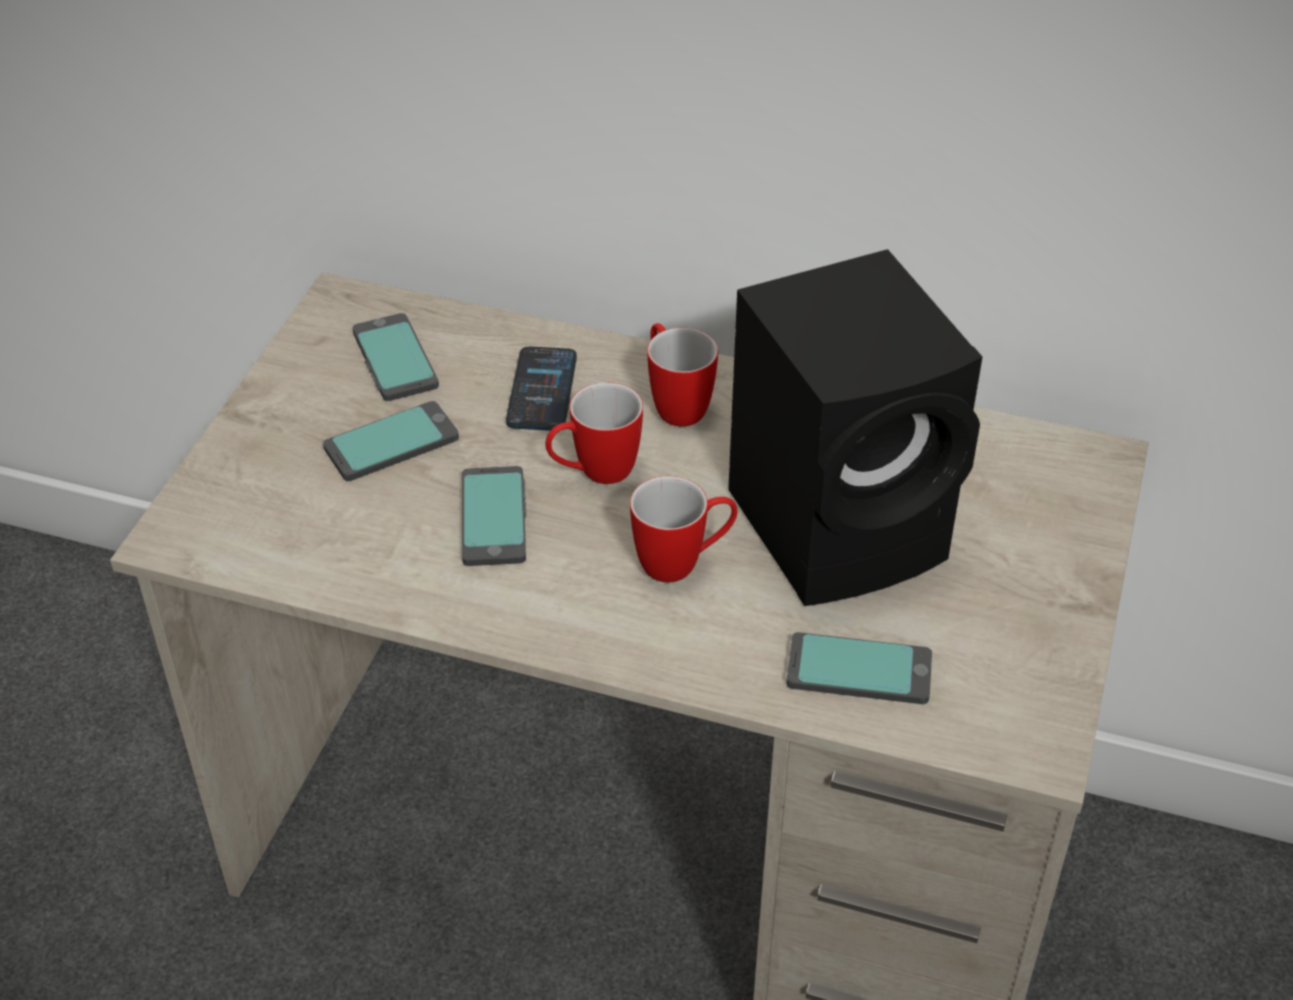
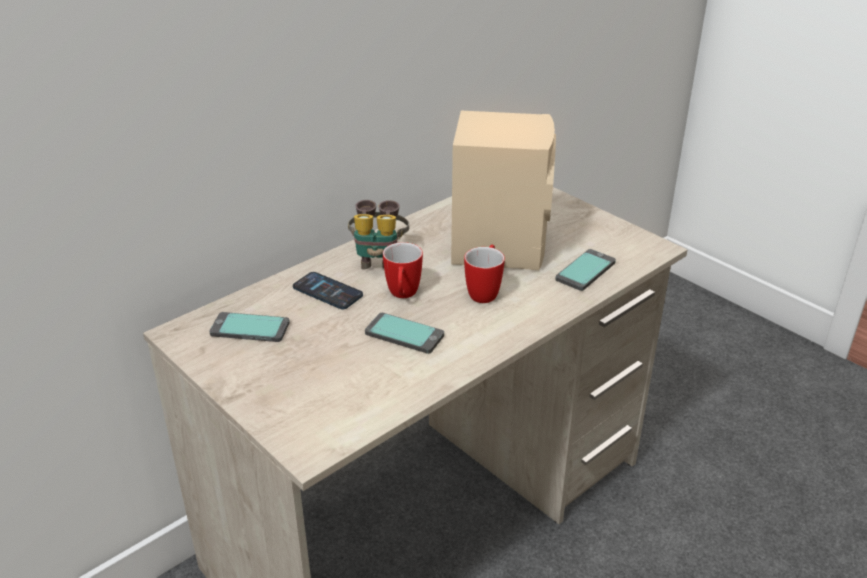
camera: 60 degrees left, 10 degrees down
(391, 443) = (315, 349): phone -> none
(674, 403) = (378, 259): mug -> binoculars
(844, 526) = (499, 245): black speaker -> beige speaker

